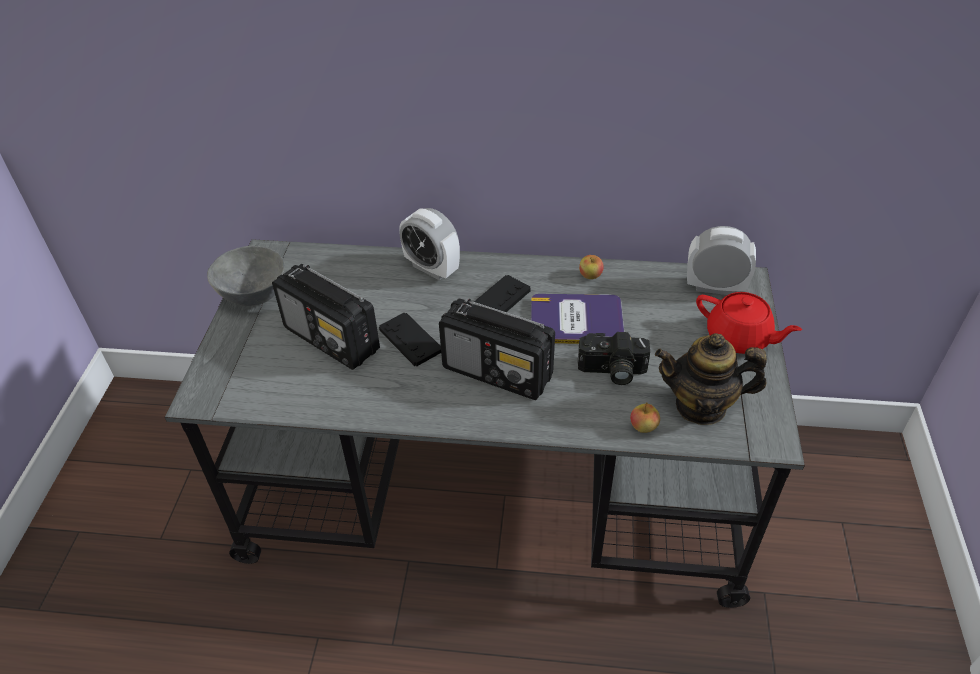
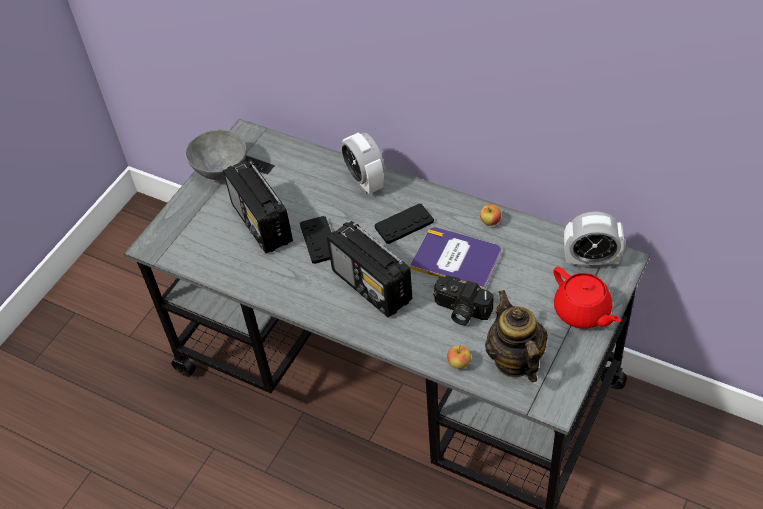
camera: 25 degrees right, 5 degrees up
(701, 406) = (515, 360): teapot -> teapot turned 45 degrees clockwise
(715, 287) = (590, 260): alarm clock -> alarm clock turned 150 degrees clockwise

